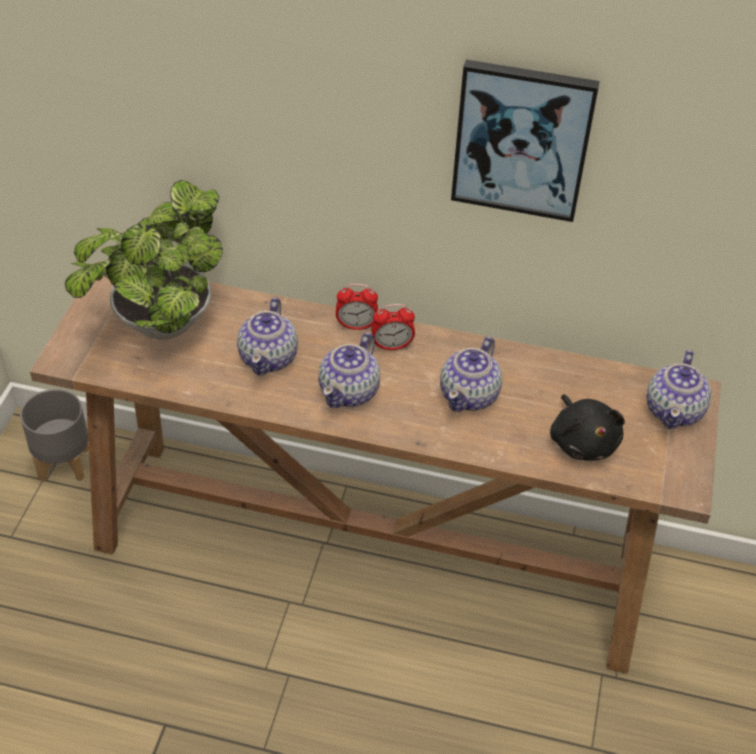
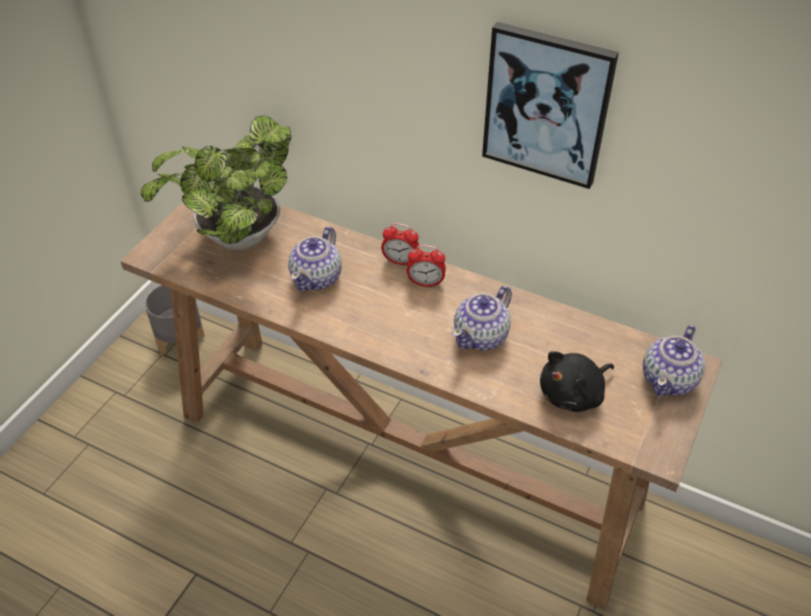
camera: 15 degrees right, 0 degrees up
(350, 391) = (376, 317): teapot -> none
(583, 441) = (573, 394): black plush toy -> black plush toy turned 60 degrees clockwise

